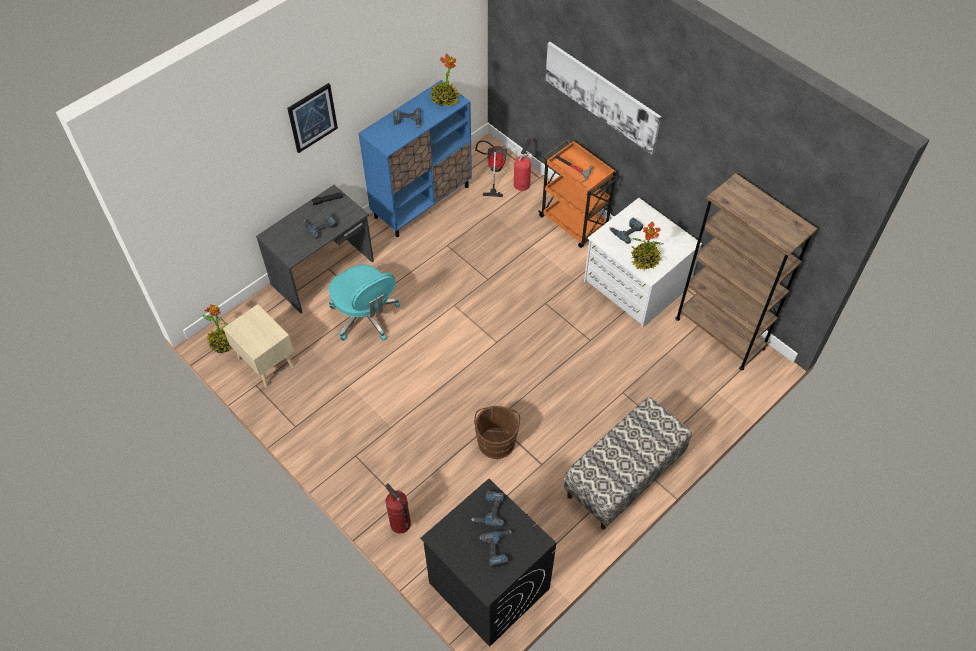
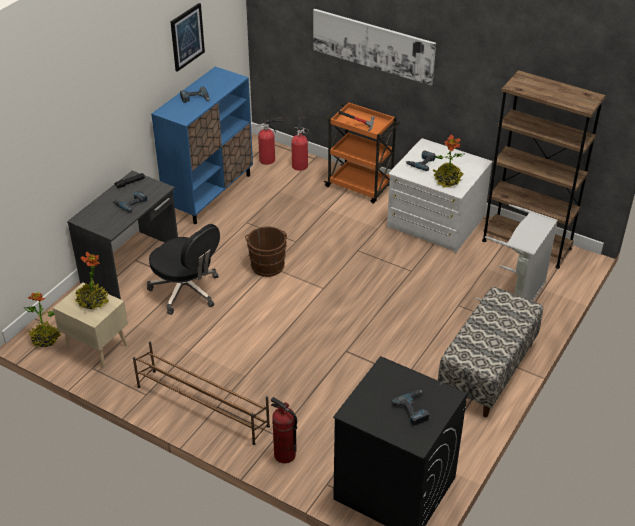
camera: 15 degrees left, 15 degrees down
(312, 117) = (112, 91): picture -> picture (187, 37)
(342, 451) = (202, 405): none -> brown shoe rack
(366, 316) = (186, 291): turquoise office chair -> black office chair
(444, 99) = (224, 79): potted plant -> potted plant (92, 301)
(489, 510) = (392, 380): power drill -> none
(493, 170) = (269, 160): vacuum cleaner -> fire extinguisher
(496, 441) = (354, 366): brown bucket -> brown bucket (267, 264)
(688, 392) = (518, 294): none -> grey laundry basket

